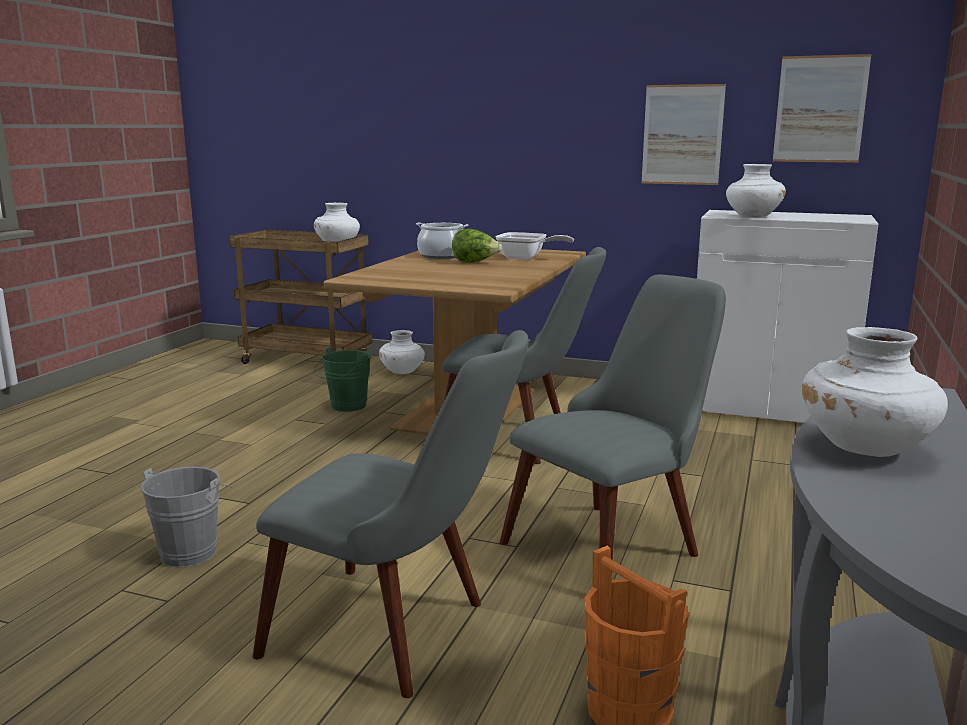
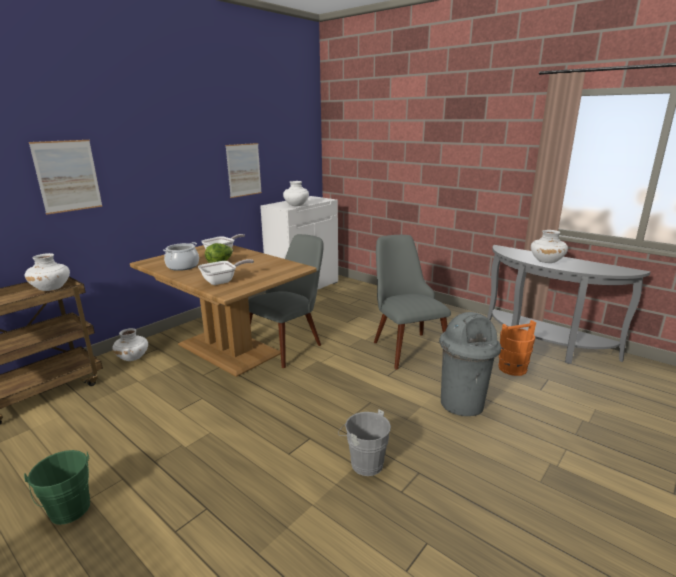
camera: 70 degrees left, 5 degrees up
(345, 407) = (177, 387): green bucket -> green bucket (70, 512)
(396, 272) = (222, 281): none -> frying pan
(401, 633) = (463, 404): grey chair -> grey trash can
(820, 109) = (290, 153): picture -> picture (67, 176)

